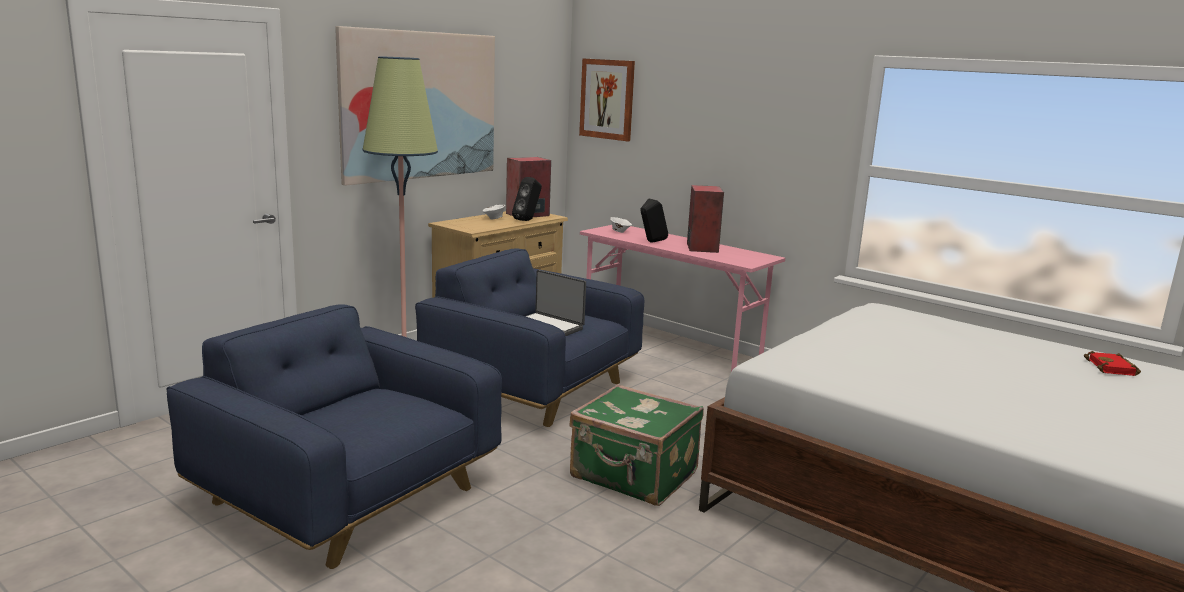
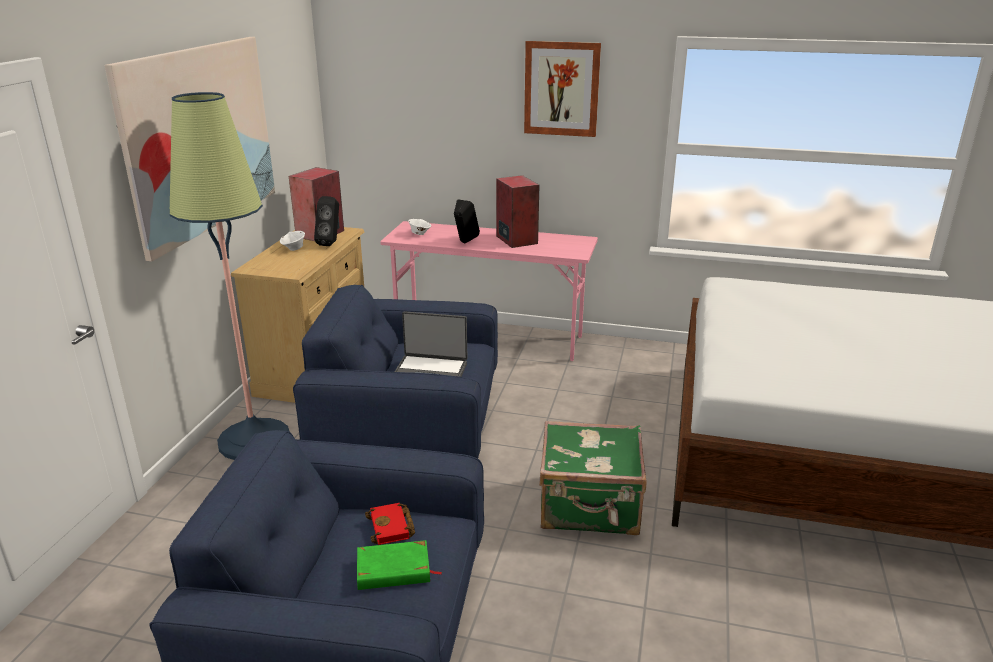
camera: 25 degrees left, 10 degrees up
(368, 422) = (394, 570): none -> green book
(607, 99) = (371, 89): picture -> picture (561, 89)
(1113, 368) = (940, 312): red book -> red book (392, 527)

